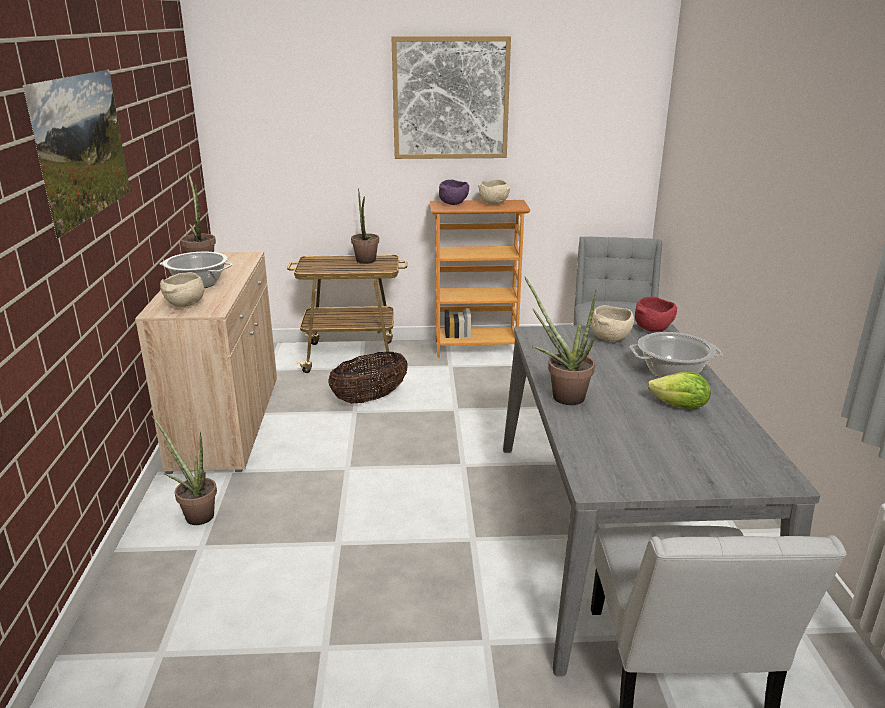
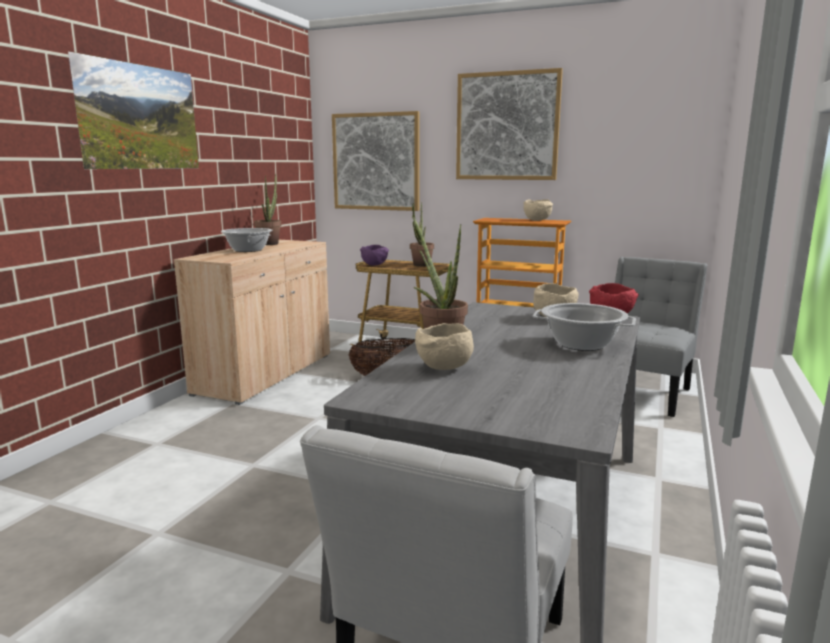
camera: 25 degrees right, 10 degrees down
(185, 305) = (217, 257): beige bowl -> beige bowl (443, 368)
(195, 514) = (178, 423): potted plant -> none
(289, 139) = (376, 162): none -> picture
(453, 204) = (501, 219): purple bowl -> purple bowl (374, 265)
(680, 406) = (549, 365): lettuce -> none

